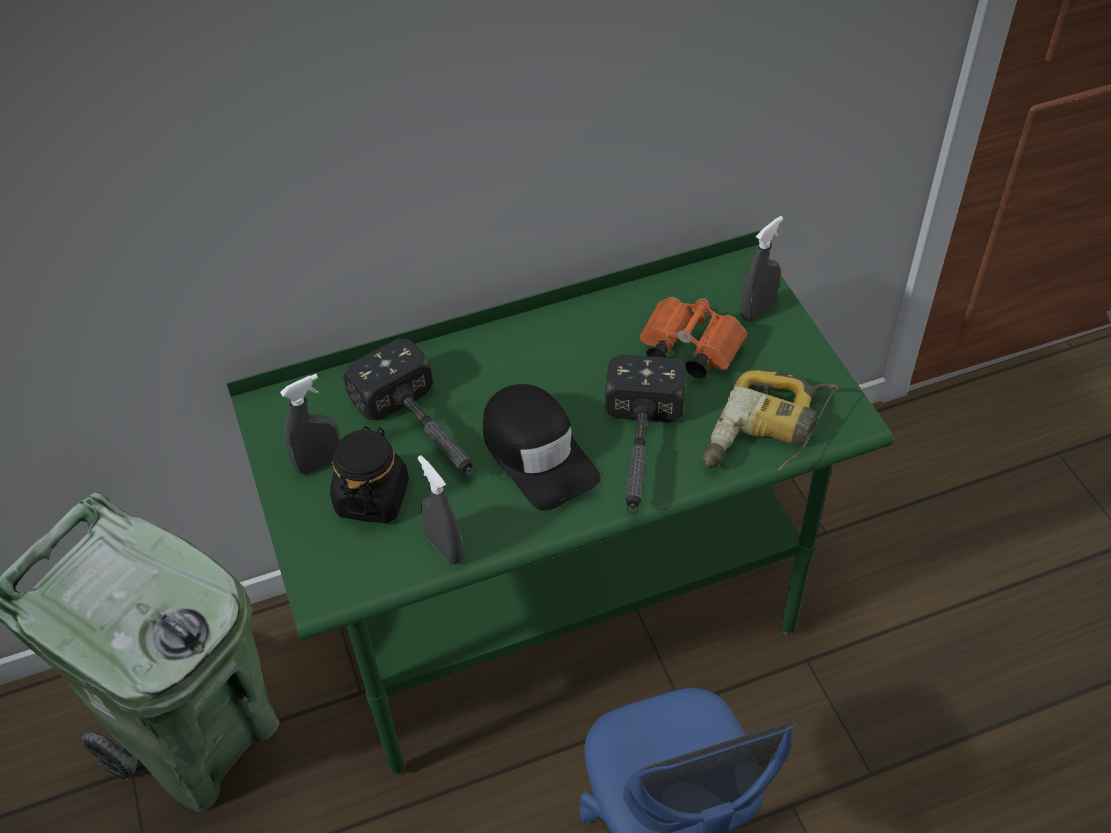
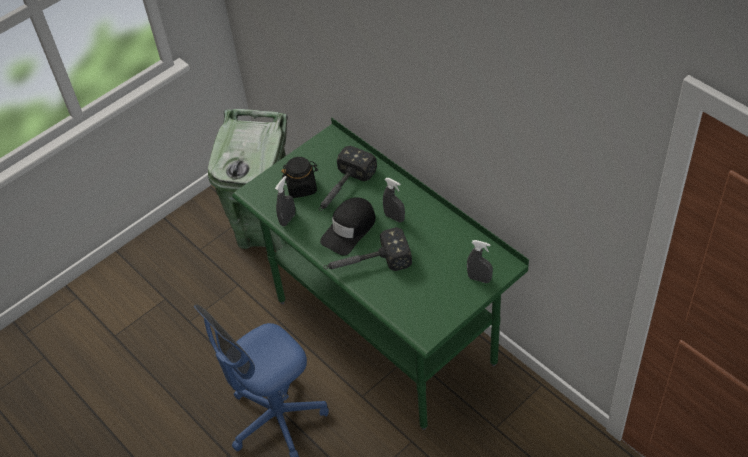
camera: 70 degrees right, 0 degrees up
(319, 463) = (311, 164): grey spray bottle -> grey spray bottle (394, 217)
(687, 350) = (437, 260): orange binoculars -> none
(767, 434) = (400, 305): power drill -> none

